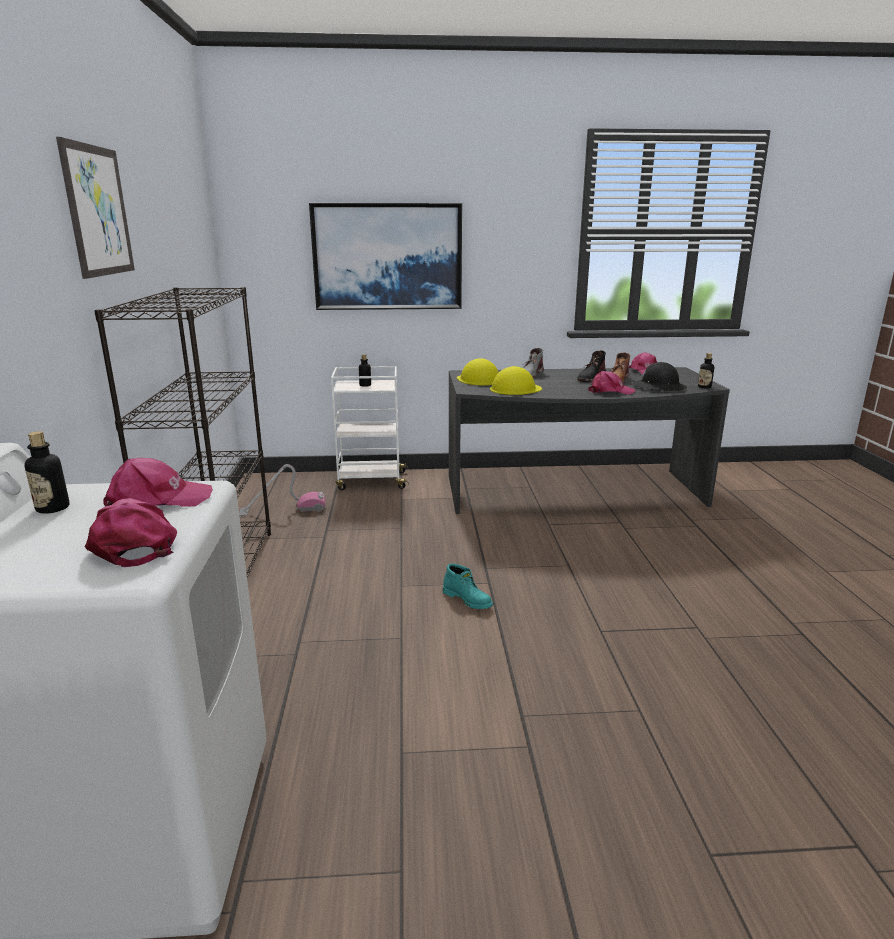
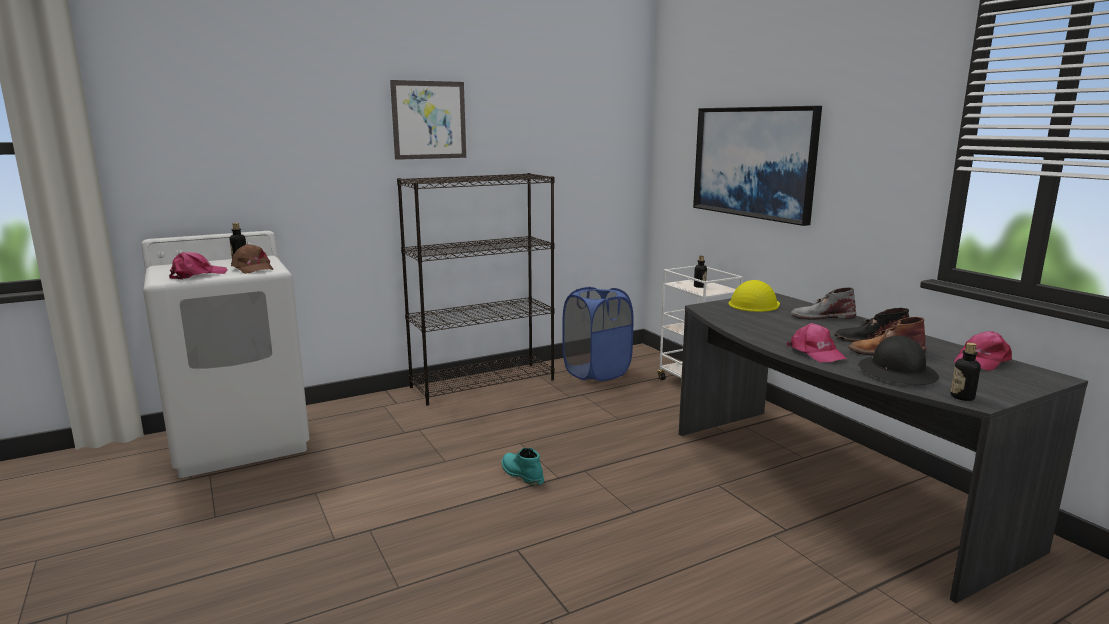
camera: 65 degrees right, 5 degrees down
(158, 500) = (252, 268): pink cap -> brown cap
(283, 510) = (596, 372): vacuum cleaner -> blue laundry basket
(468, 599) = (521, 474): turquoise boot -> turquoise boot turned 120 degrees clockwise
(515, 389) = (743, 319): yellow hard hat -> none

